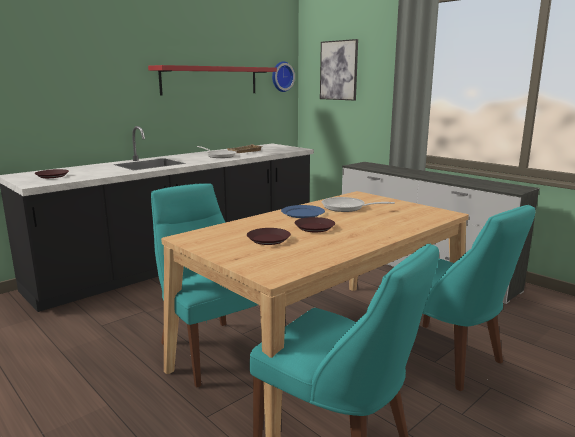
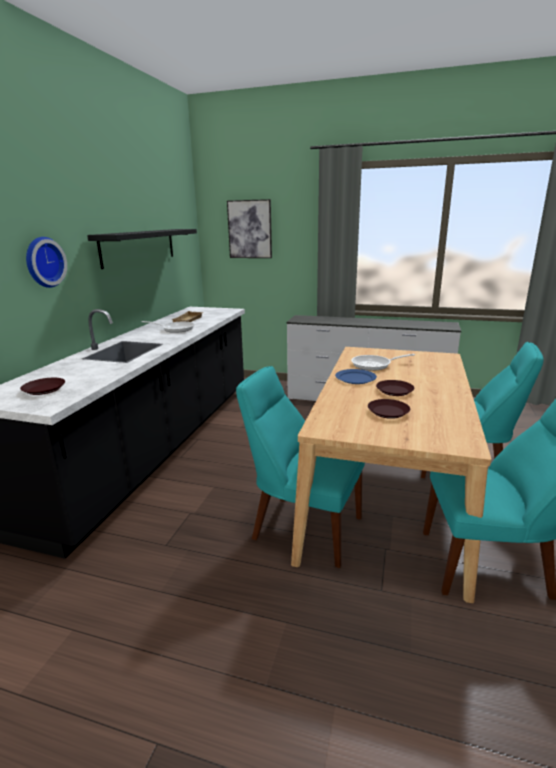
camera: 30 degrees left, 5 degrees up
(210, 80) = (139, 247): red shelf -> black shelf
(281, 76) = (188, 237): wall clock -> wall clock (43, 262)

